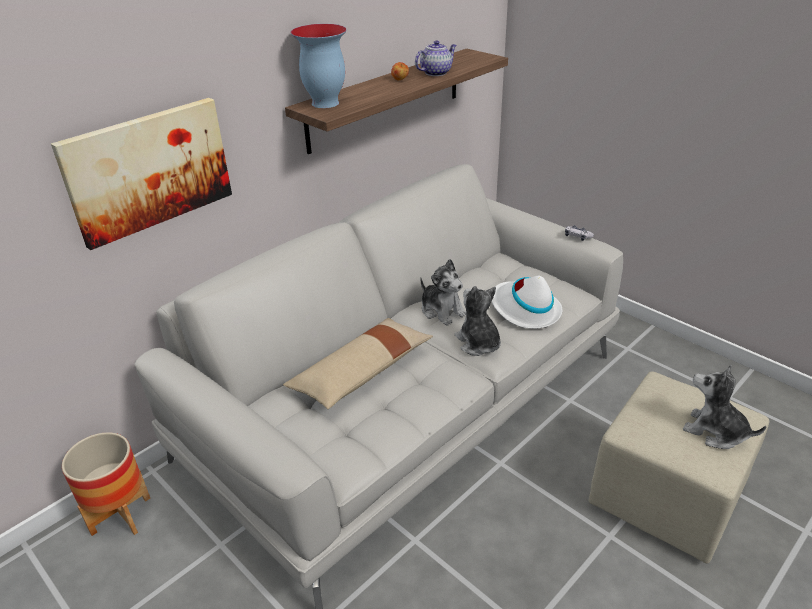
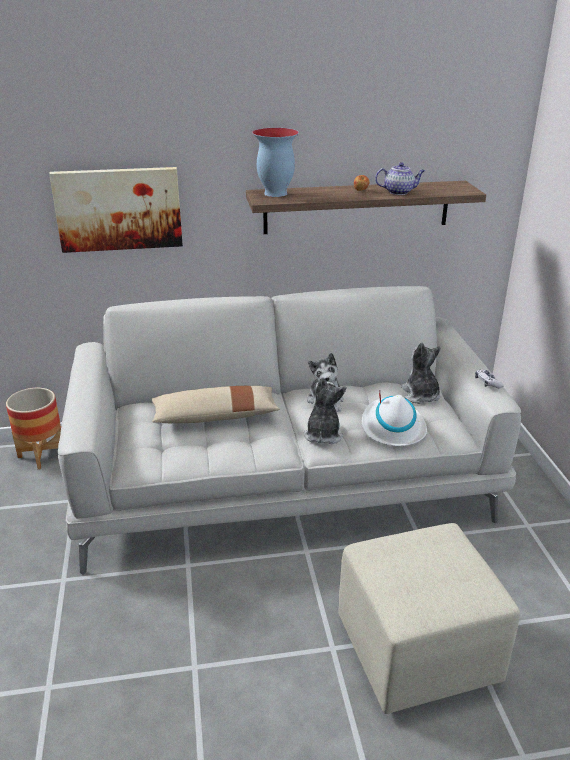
camera: 35 degrees right, 5 degrees down
(715, 432) = (442, 589): plush toy -> plush toy (421, 395)

